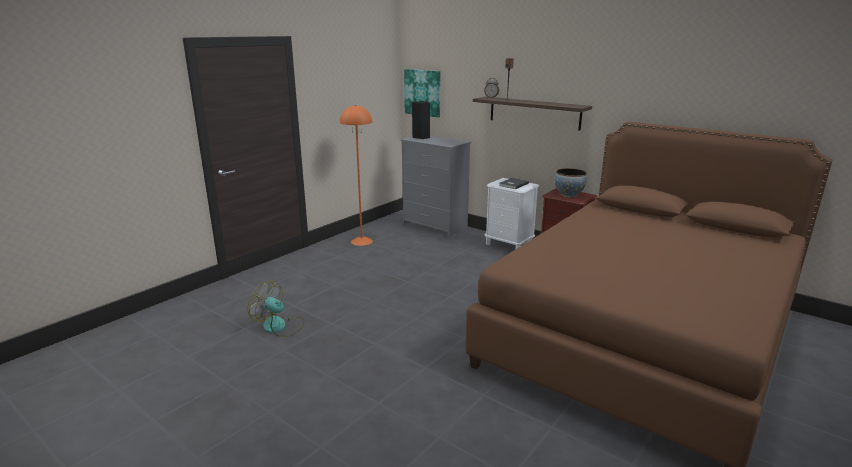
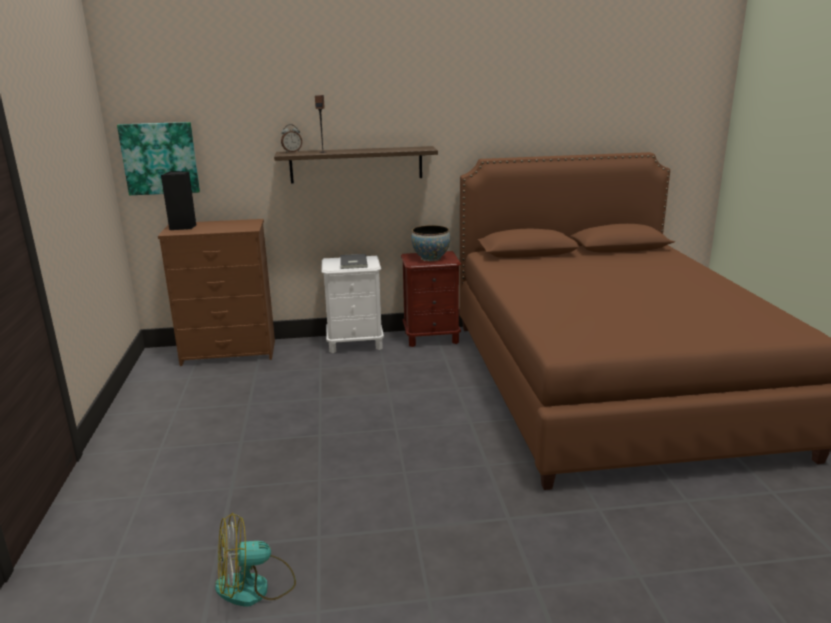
camera: 45 degrees left, 0 degrees up
(362, 241) = (161, 412): orange floor lamp -> none
(435, 225) = (230, 353): grey dresser -> brown dresser

